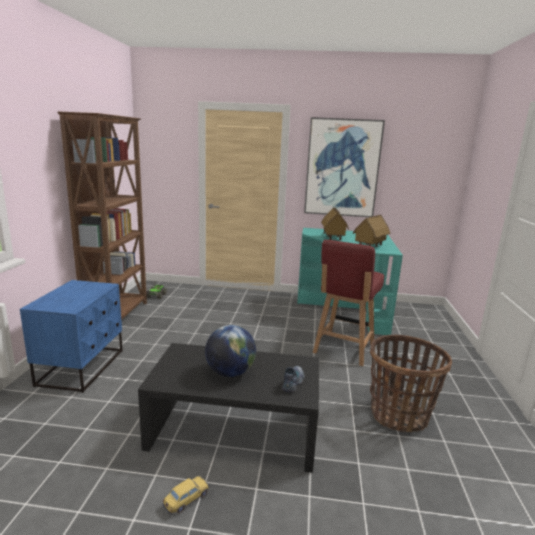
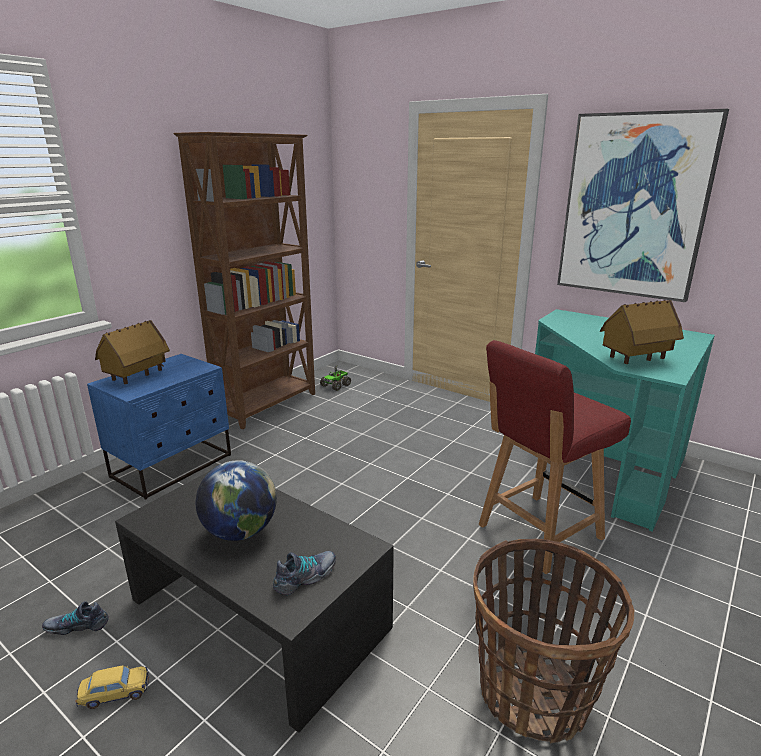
camera: 30 degrees right, 5 degrees up
(115, 477) = (77, 625): none -> shoe
(333, 238) = (584, 334): toy house -> toy house (137, 376)

